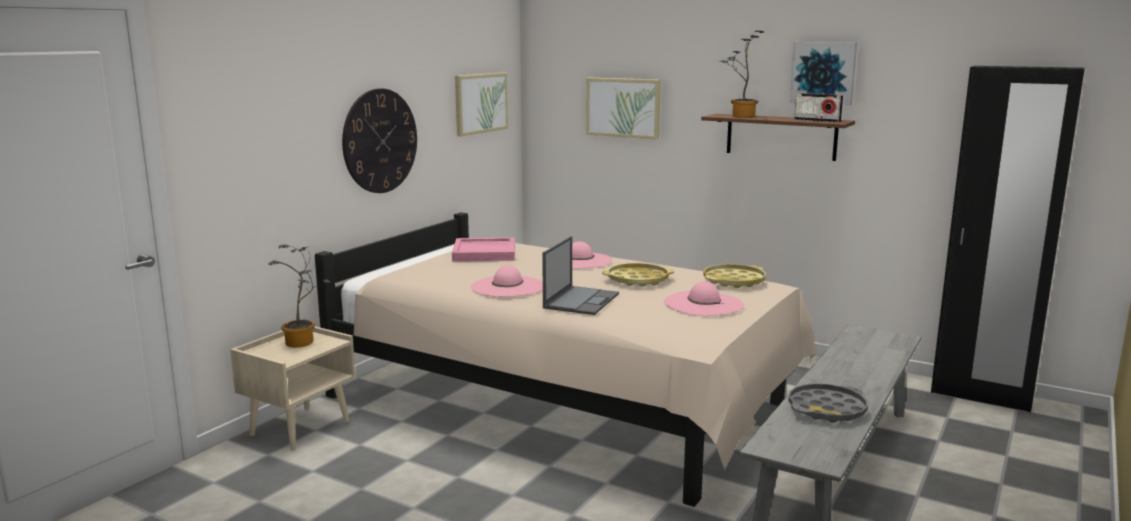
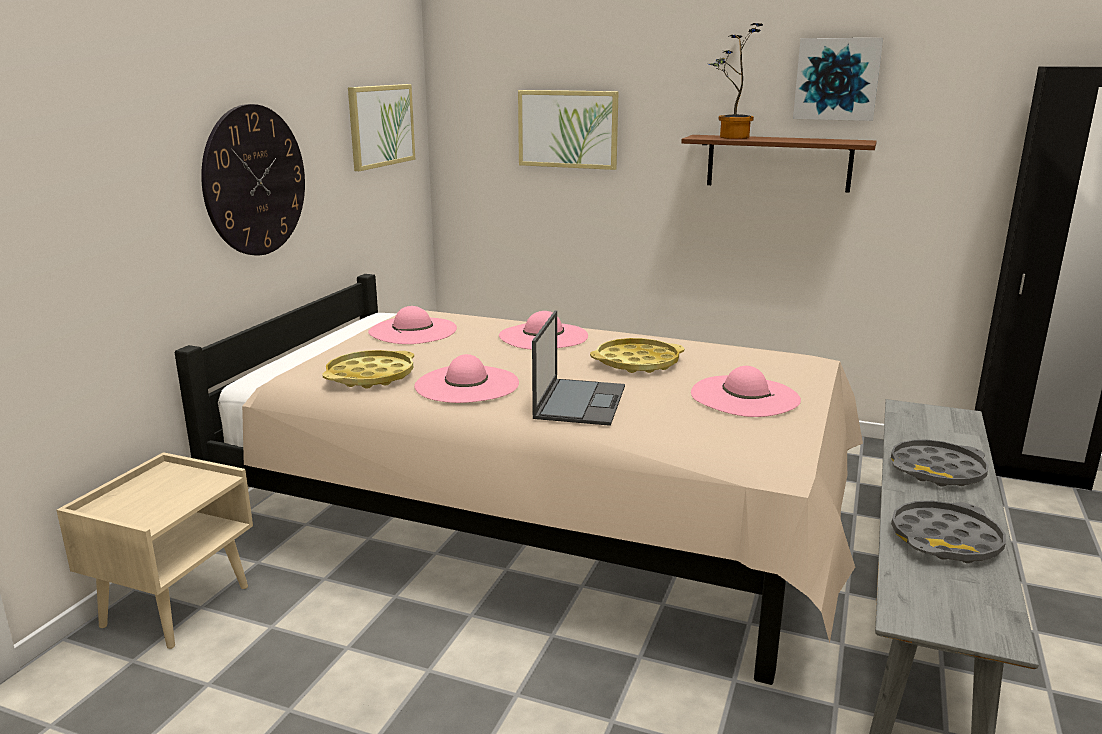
camera: 10 degrees left, 5 degrees up
(303, 343) = (171, 486): potted plant -> none
(485, 252) = (413, 330): pink tray -> pink hat
(734, 281) = (760, 357): yellow tray -> yellow tray (370, 376)
(817, 120) = (833, 141): radio -> none
(853, 370) = (937, 470): none -> grey tray

